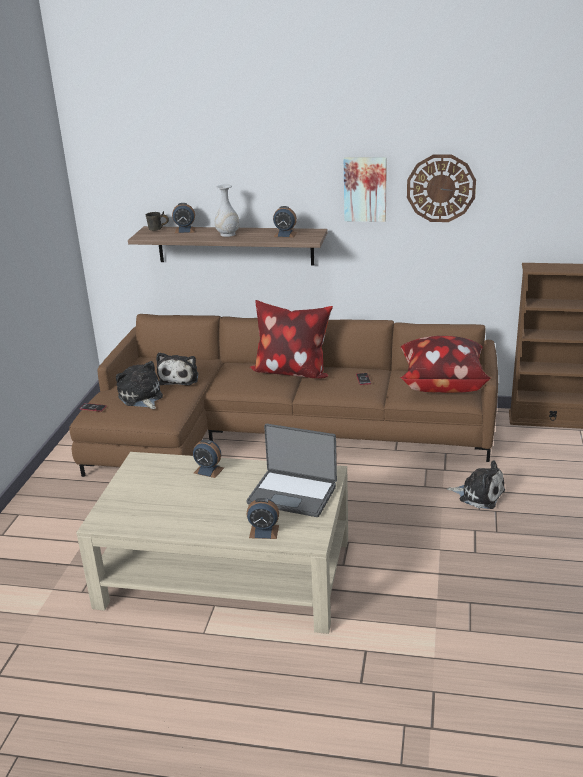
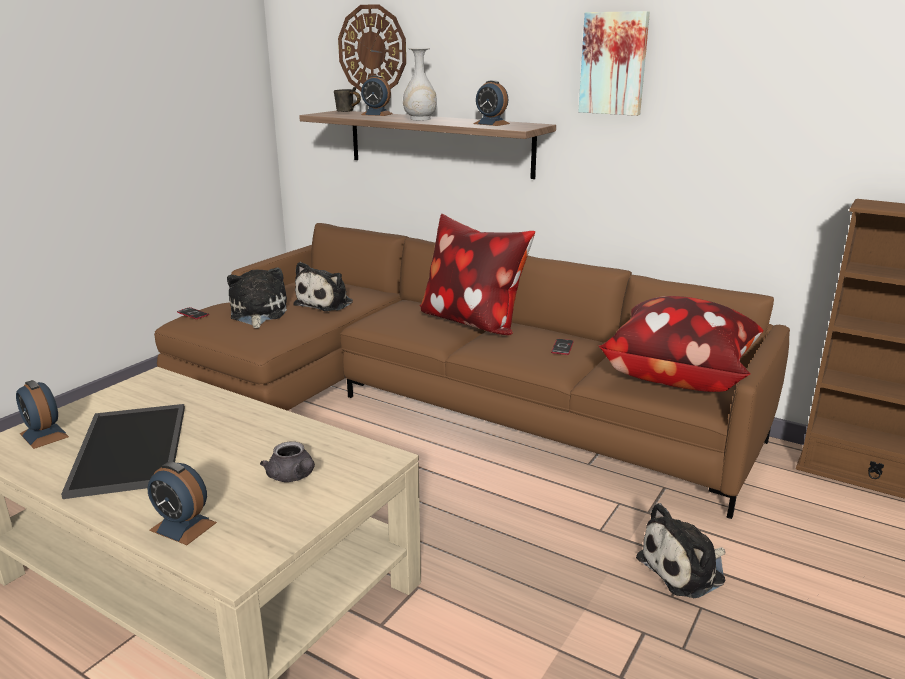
camera: 20 degrees right, 5 degrees down
(185, 503) = (132, 449): none -> tray
(208, 470) = (218, 412): alarm clock -> alarm clock (44, 435)
(293, 494) = (293, 477): laptop -> grey teapot
(441, 188) = (730, 64): wall clock -> wall clock (372, 50)
(479, 494) = (685, 569): plush toy -> plush toy turned 105 degrees clockwise

